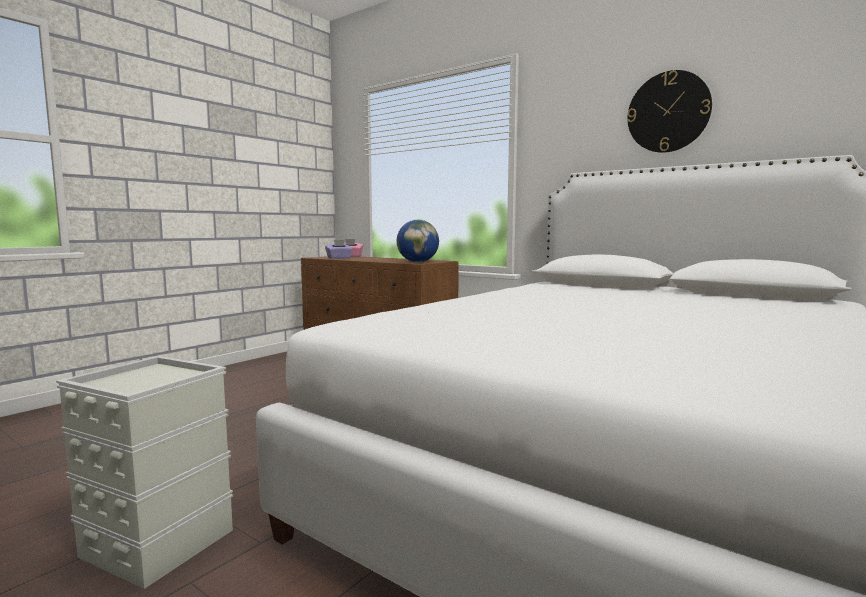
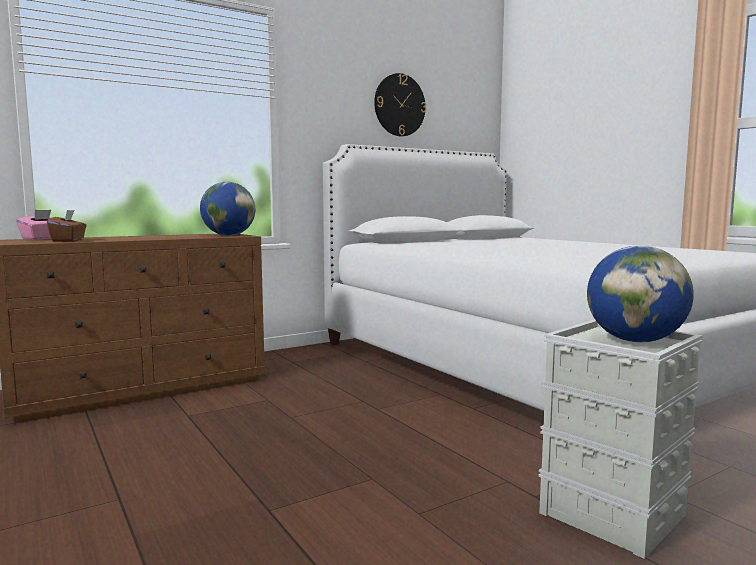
camera: 70 degrees left, 0 degrees up
(144, 383) = (635, 341): none -> globe
(339, 258) = (69, 240): purple tissue box -> brown tissue box

